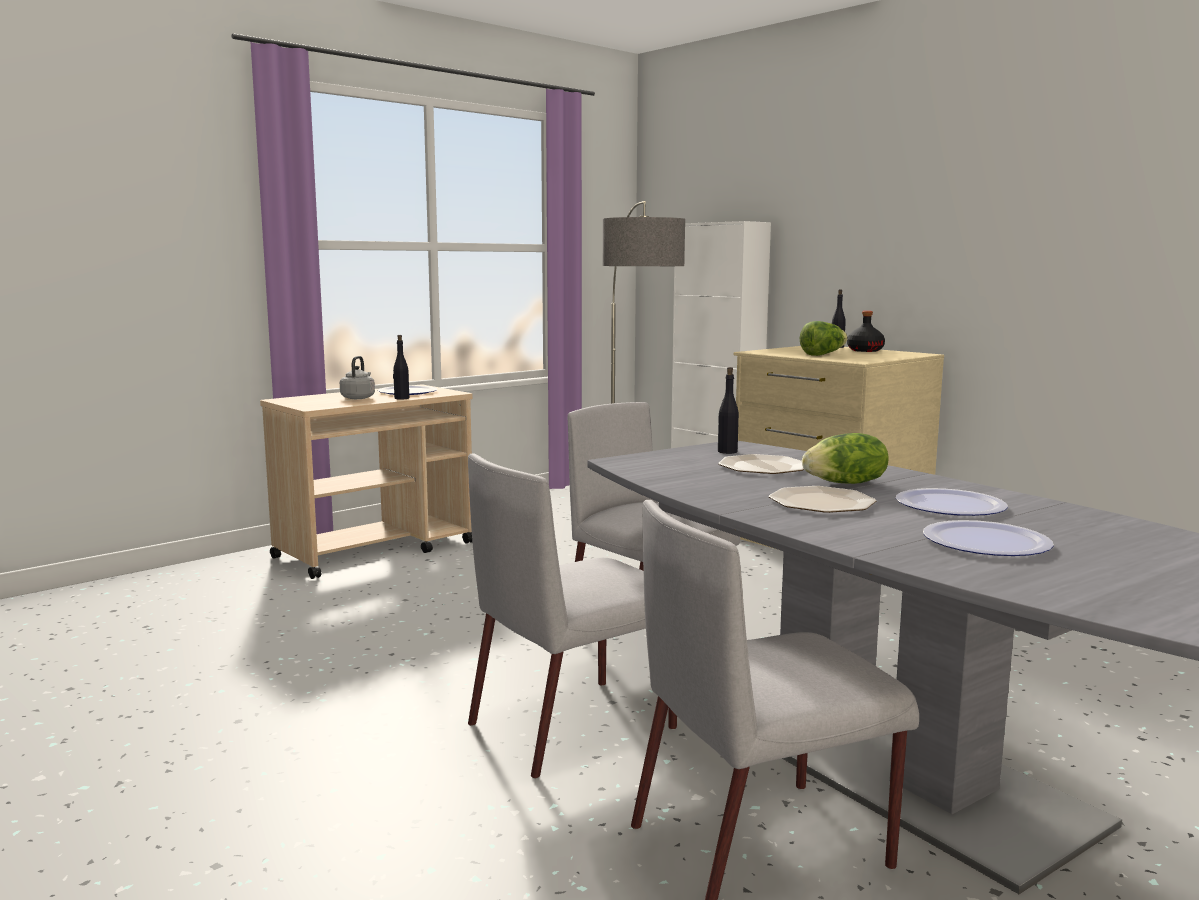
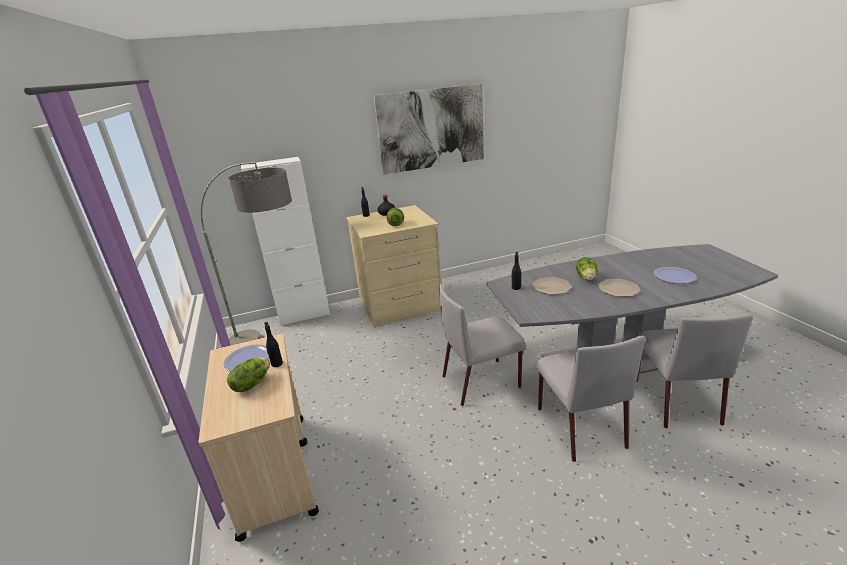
camera: 65 degrees left, 15 degrees up
(358, 397) = (251, 384): grey kettle -> lettuce
(949, 505) = (624, 270): plate -> none
(1016, 194) = (431, 129): none -> picture

